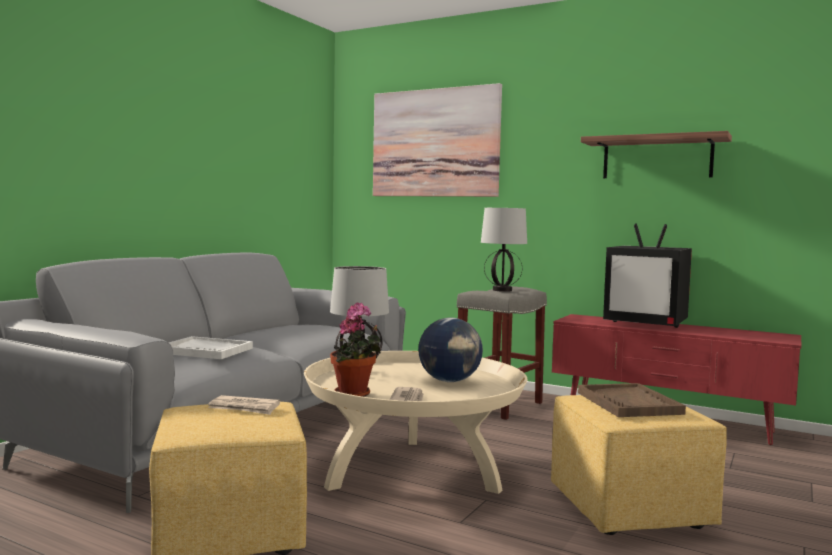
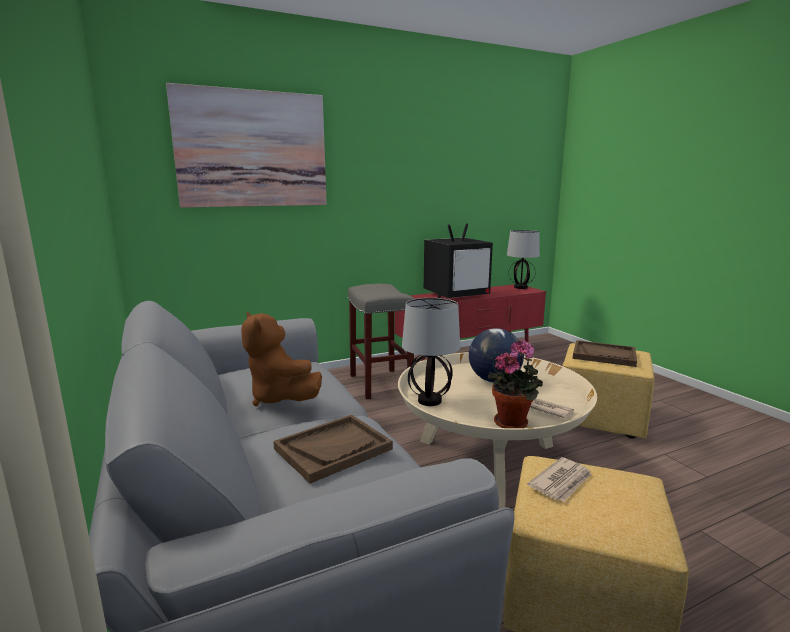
camera: 55 degrees left, 10 degrees up
(206, 350) = (333, 449): white tray -> brown tray
(270, 334) = (280, 398): none -> brown plush toy
(501, 290) = (379, 290): table lamp -> table lamp (520, 287)
(657, 158) = (443, 173): shelf -> none

